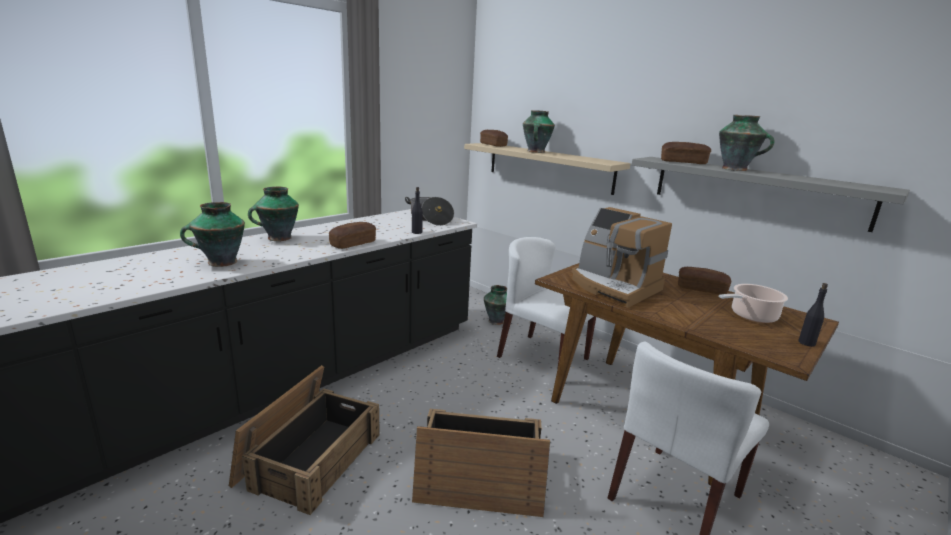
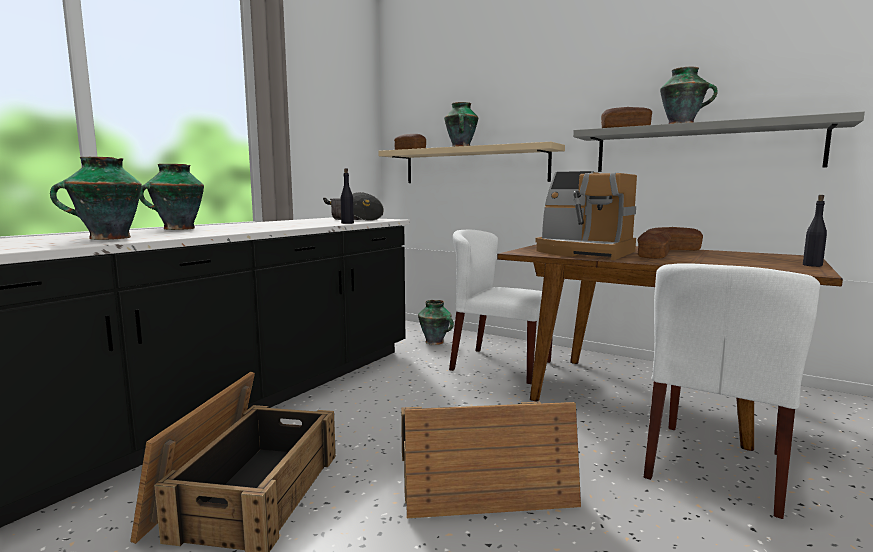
camera: 10 degrees left, 10 degrees down
(353, 244) = (277, 228): bread -> bread (653, 256)
(751, 316) = (739, 257): cooking pot -> none

